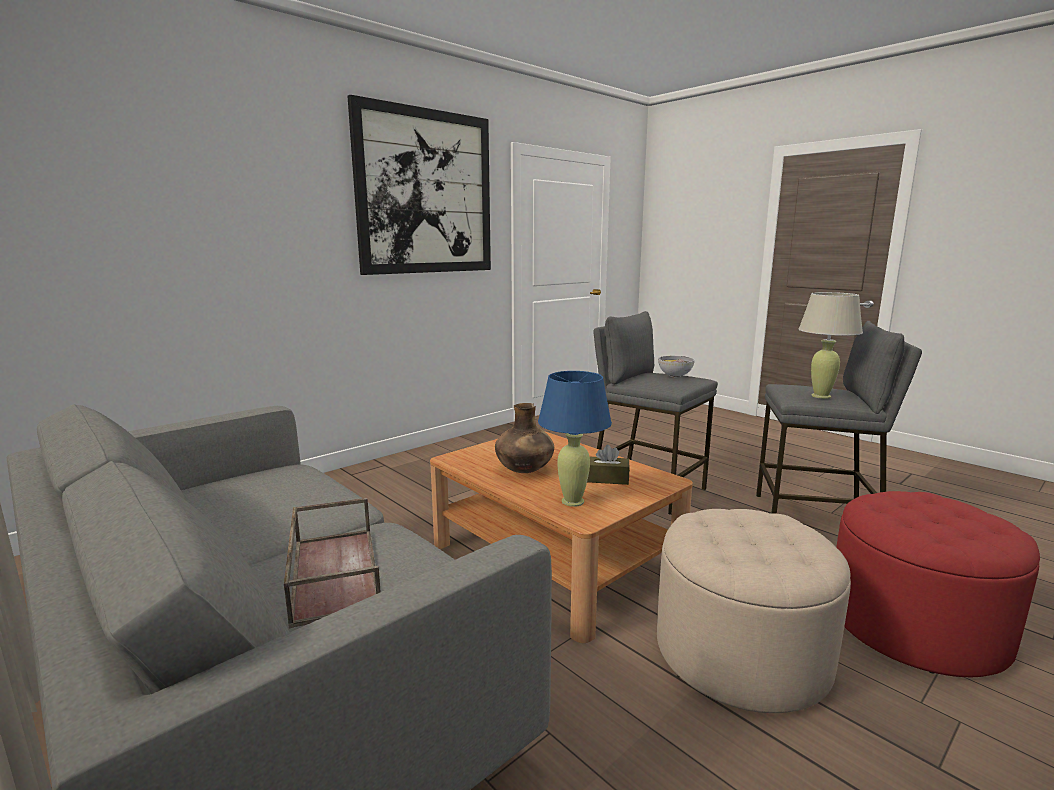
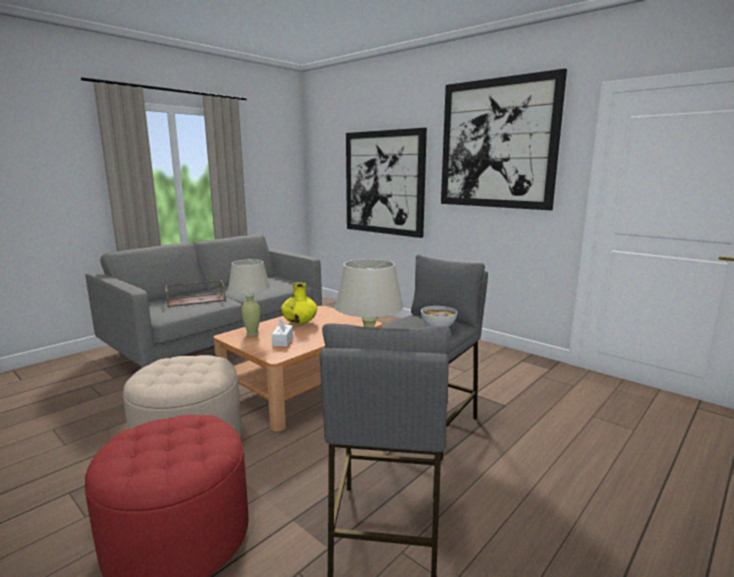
camera: 85 degrees right, 0 degrees up
(233, 247) = (384, 183): none -> picture
(524, 471) = (299, 323): brown vase -> yellow vase
(572, 501) = (252, 333): blue table lamp -> beige table lamp
(606, 479) = (282, 341): brown tissue box -> white tissue box

